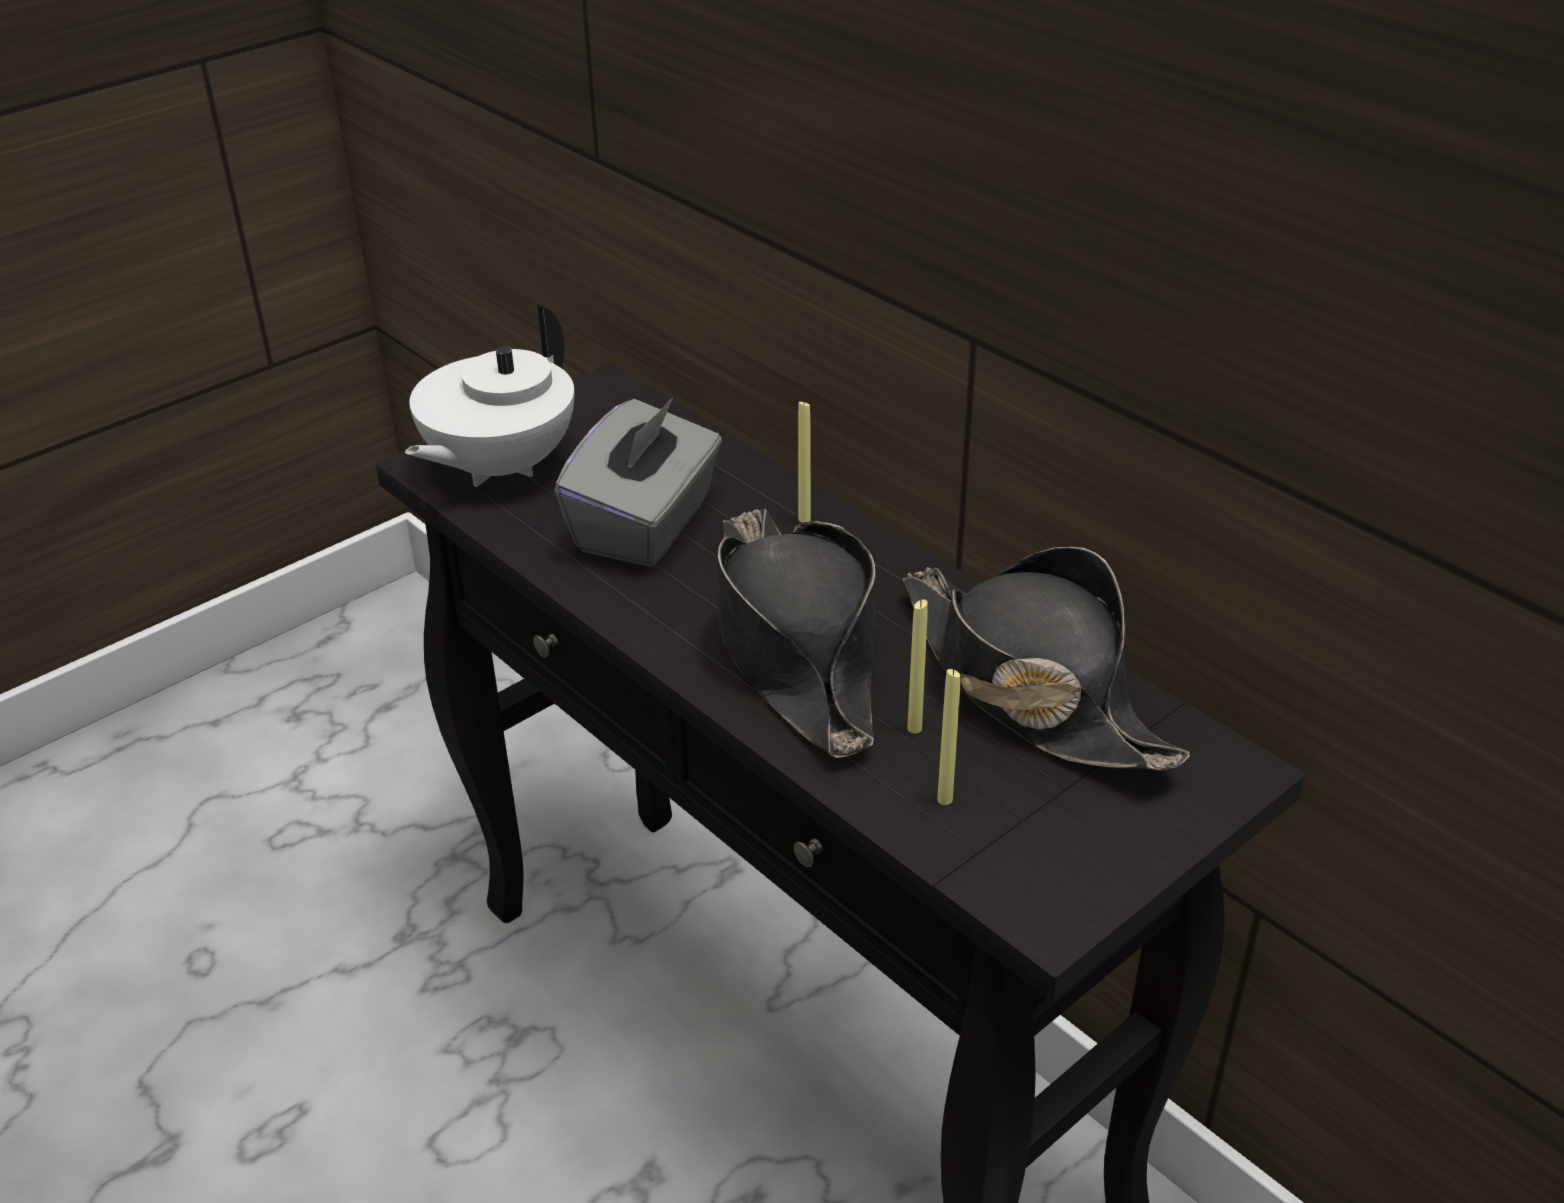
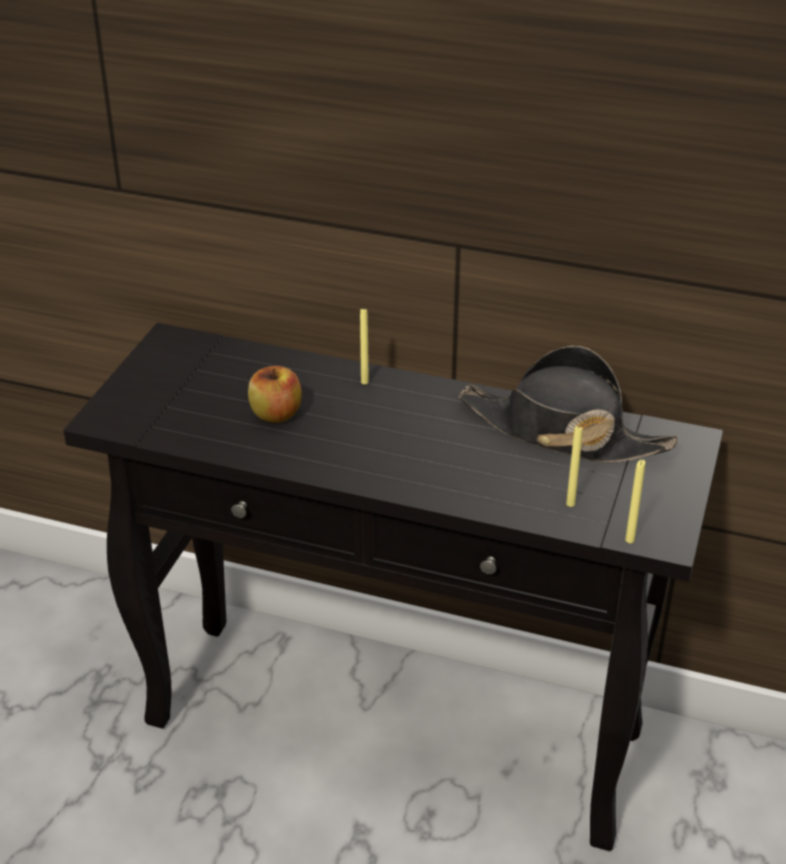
camera: 30 degrees left, 0 degrees up
(498, 467) = (150, 408): white teapot -> none
(646, 525) = (276, 414): grey tissue box -> apple
(795, 647) = (425, 454): black hat -> none
(914, 729) = (524, 474): yellow candle -> yellow candle (629, 540)

